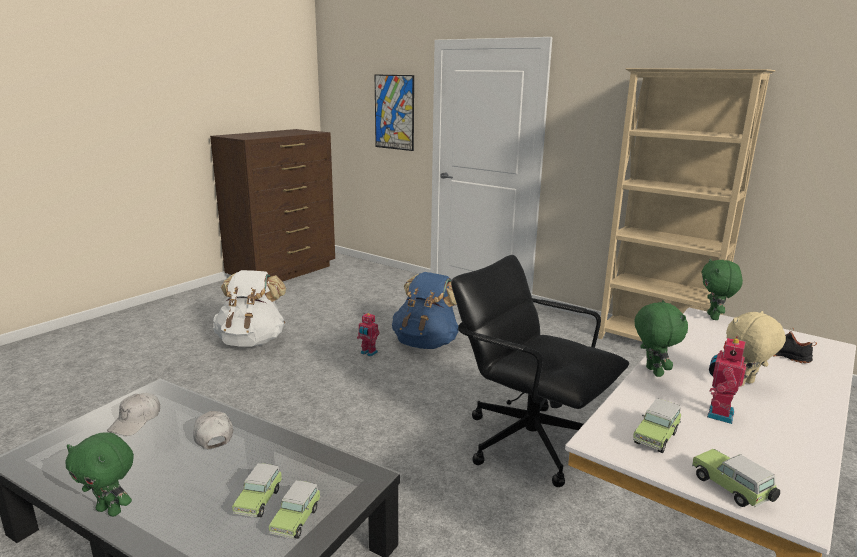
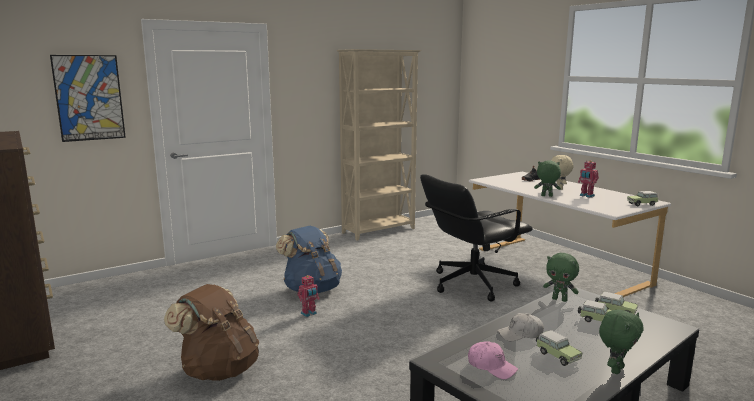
camera: 70 degrees left, 5 degrees down
(136, 421) = (491, 366): white cap -> pink cap
(252, 341) = (219, 370): white backpack -> brown backpack
(656, 436) = (607, 205): toy car -> toy car (556, 356)
(714, 317) = (485, 179): green plush toy -> green plush toy (560, 299)

